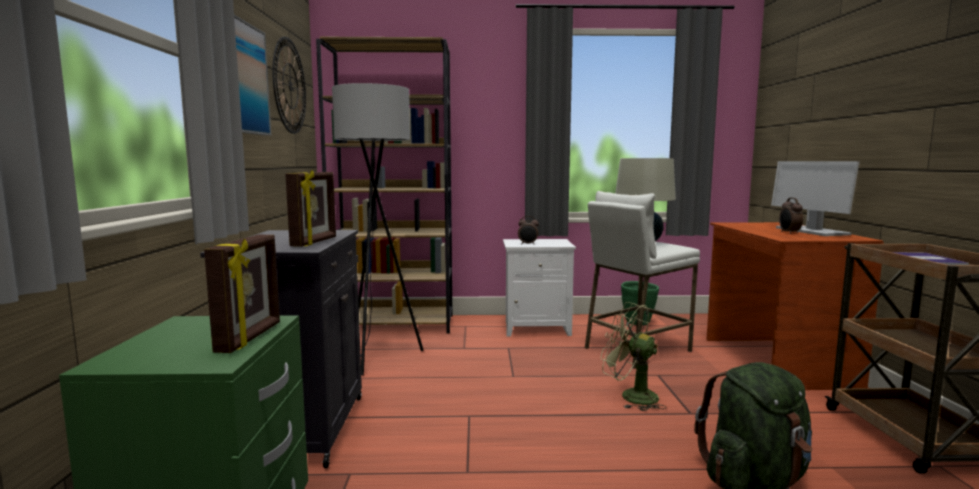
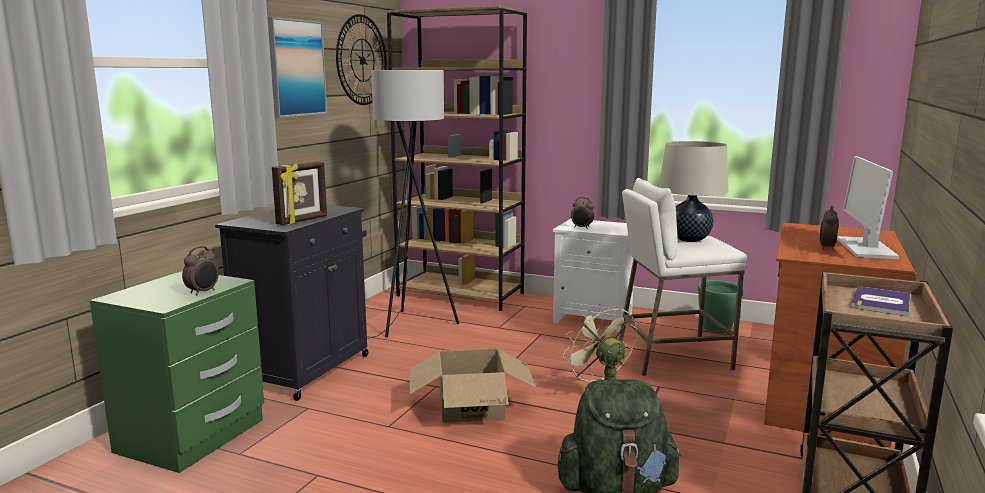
camera: 25 degrees right, 5 degrees up
(251, 337) = (203, 292): picture frame -> alarm clock
(528, 429) = (471, 406): none -> cardboard box

